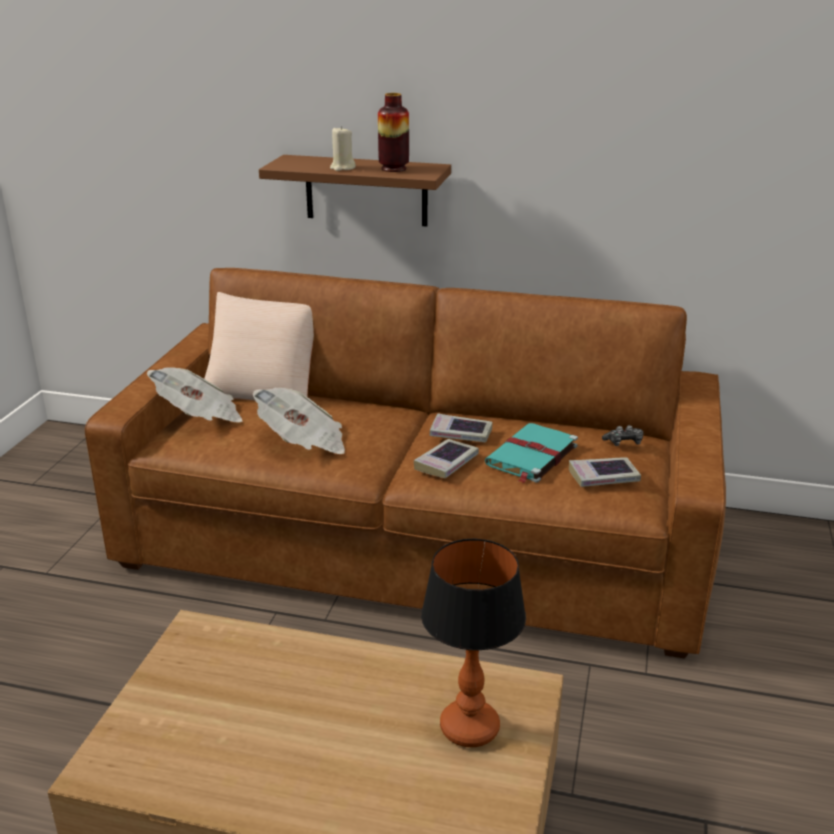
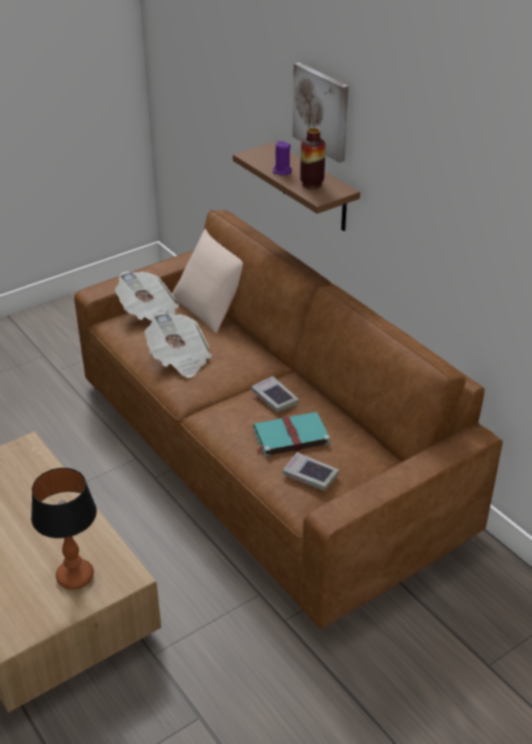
camera: 40 degrees right, 10 degrees up
(342, 168) = (282, 171): beige candle -> purple candle
(373, 82) = (322, 111): none -> picture
(446, 463) = (235, 415): book -> none
(624, 442) = (366, 458): game controller -> none

